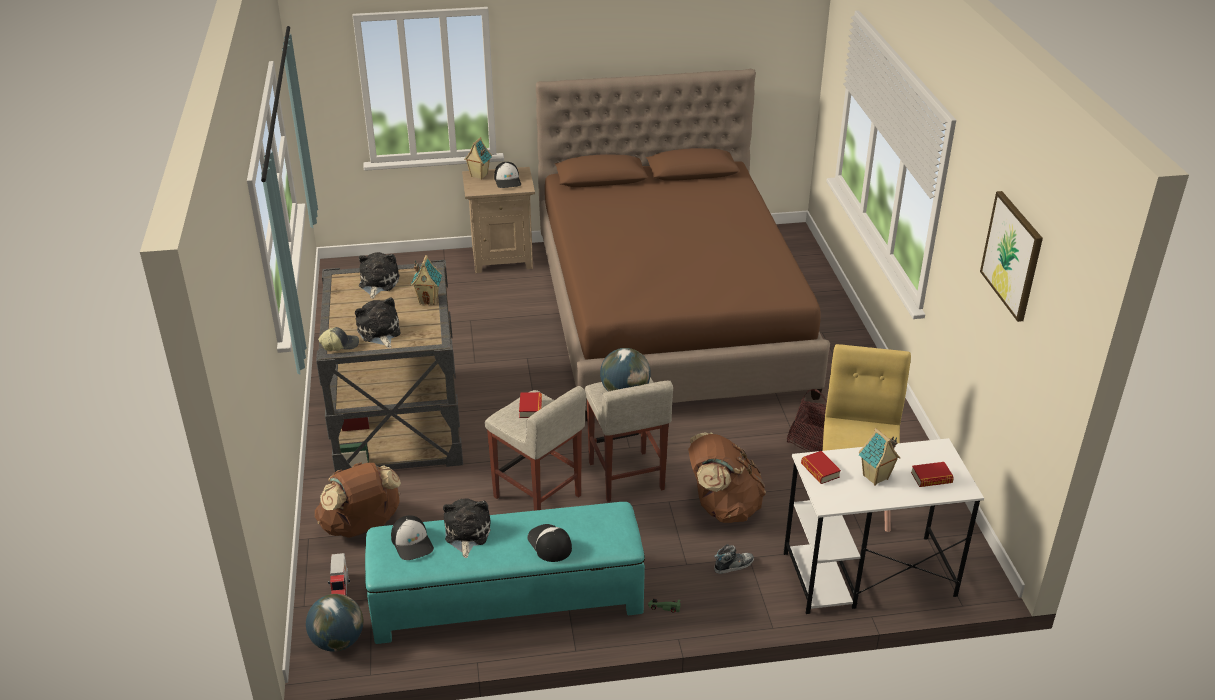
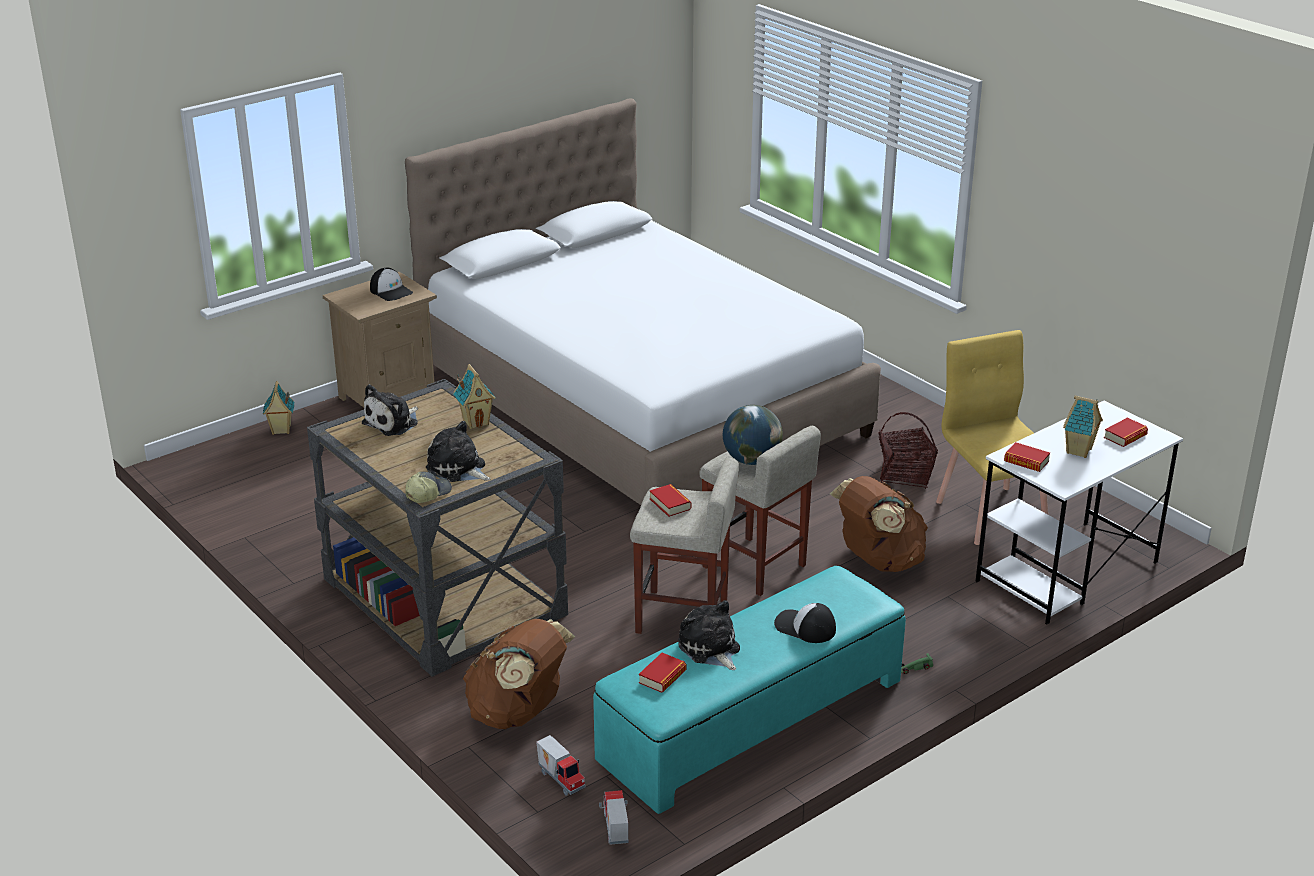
camera: 30 degrees left, 5 degrees down
(337, 642) = (614, 829): globe -> toy truck
(377, 283) = (393, 423): plush toy -> plush toy turned 120 degrees counterclockwise
(412, 542) = (662, 677): cap -> book
(478, 175) = (349, 294): toy house -> toy house (281, 430)
(669, 314) = (639, 401): brown bed -> white bed
(733, 565) = (940, 608): shoe -> none
(1012, 255) = (1118, 193): picture -> none

